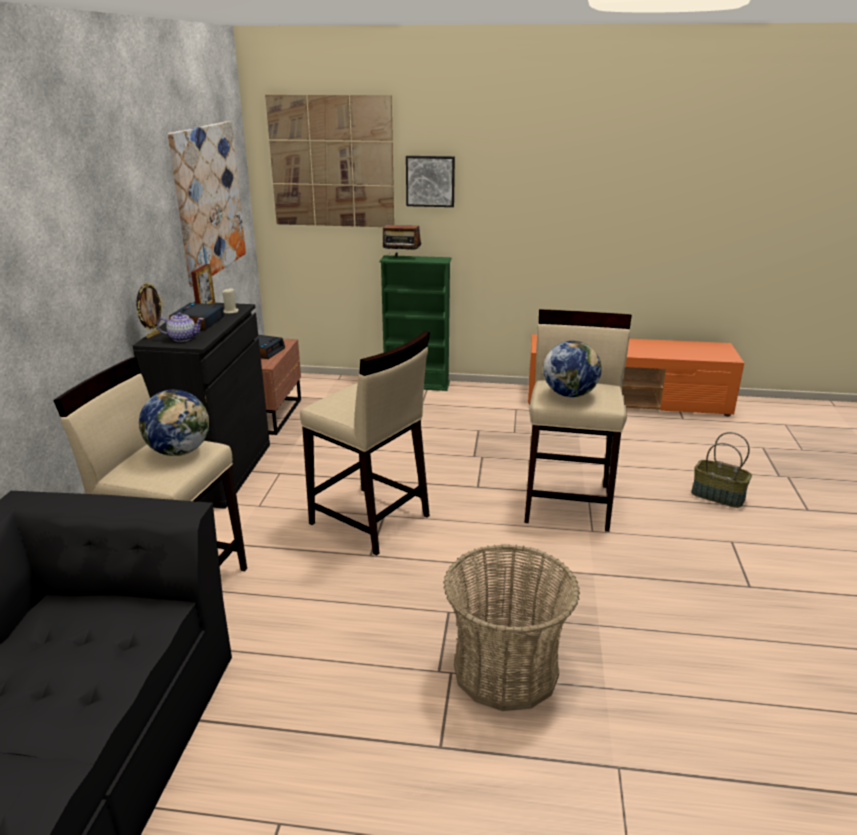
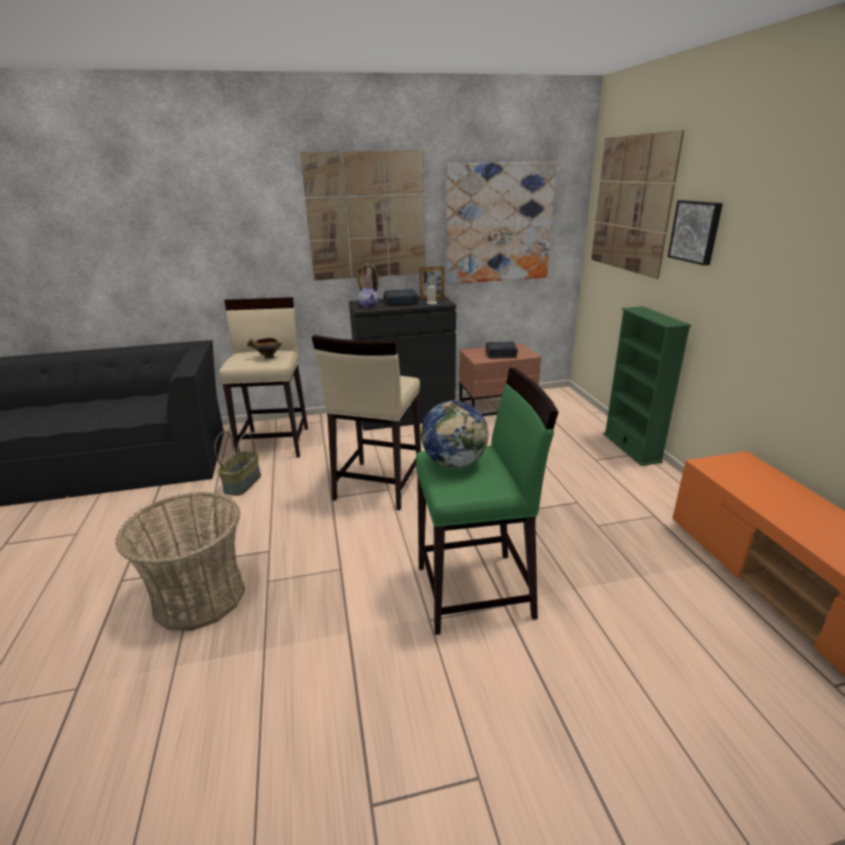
camera: 70 degrees right, 0 degrees up
(122, 217) = (366, 216): none -> picture
(179, 451) = (267, 357): globe -> bowl
(401, 257) = (646, 311): radio -> none
(568, 503) = (476, 592): beige stool -> green stool
(717, 496) = (600, 752): basket -> basket (242, 483)

